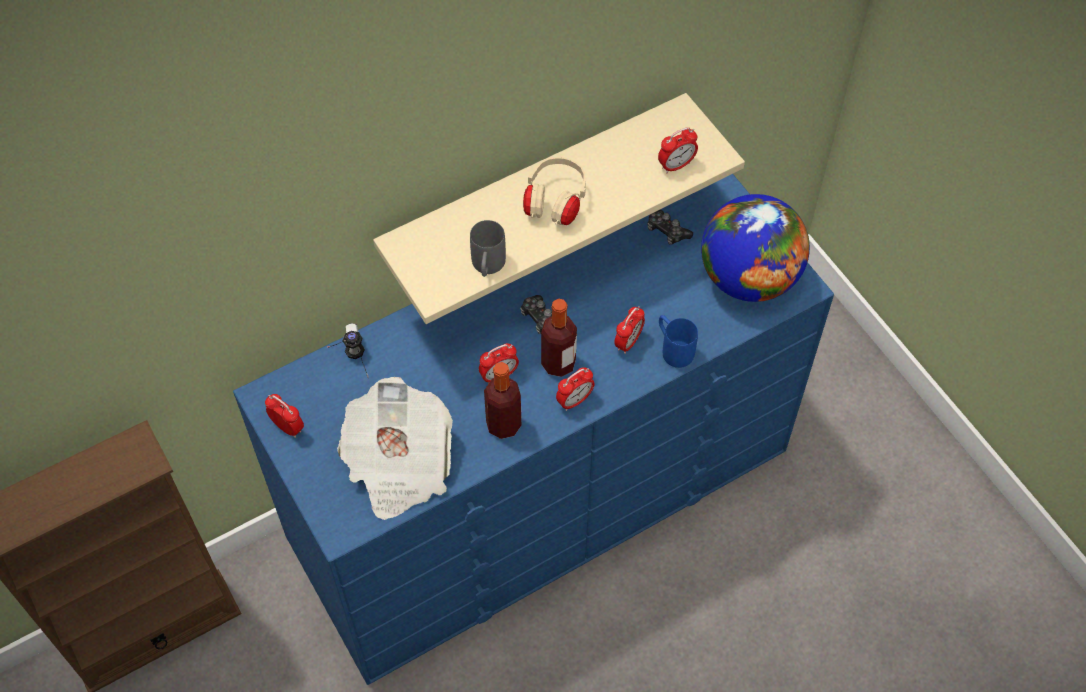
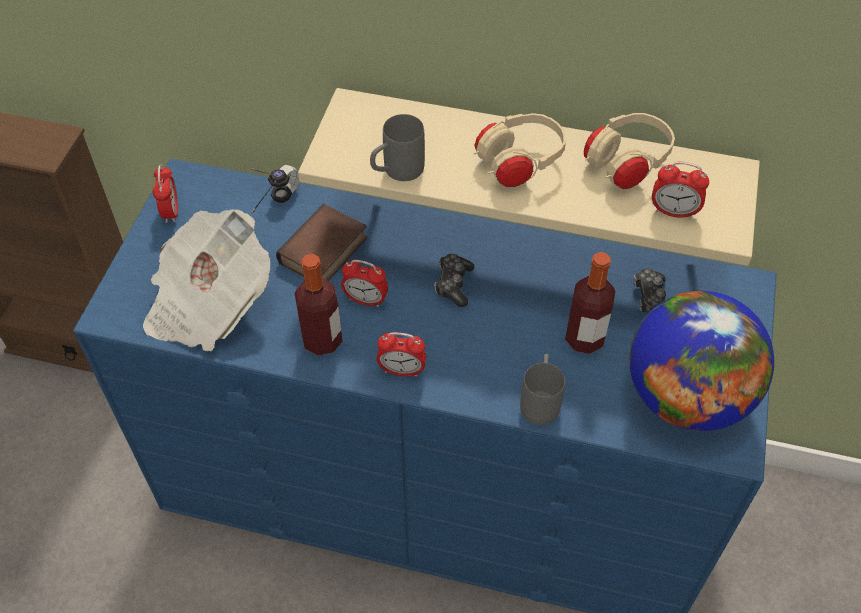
camera: 45 degrees right, 5 degrees down
(432, 366) = (324, 252): none -> book
(558, 363) = (425, 330): bottle -> bottle (584, 339)
(617, 154) = (626, 165): none -> beige headphones
(628, 342) = (506, 361): alarm clock -> none
(673, 349) = (540, 400): blue mug -> grey mug

